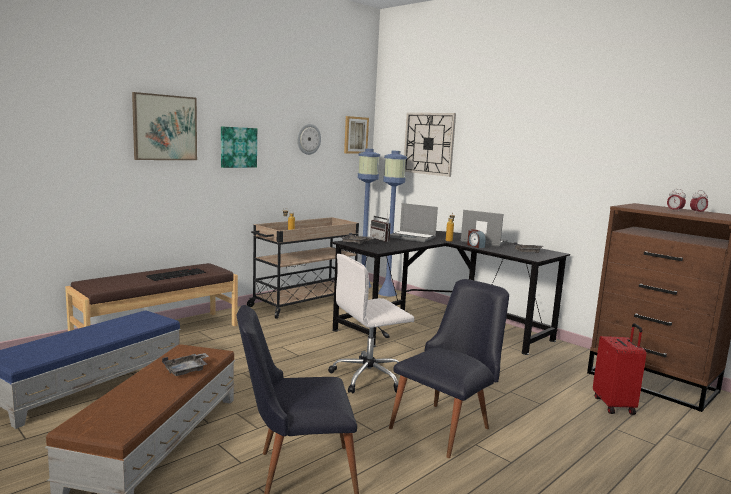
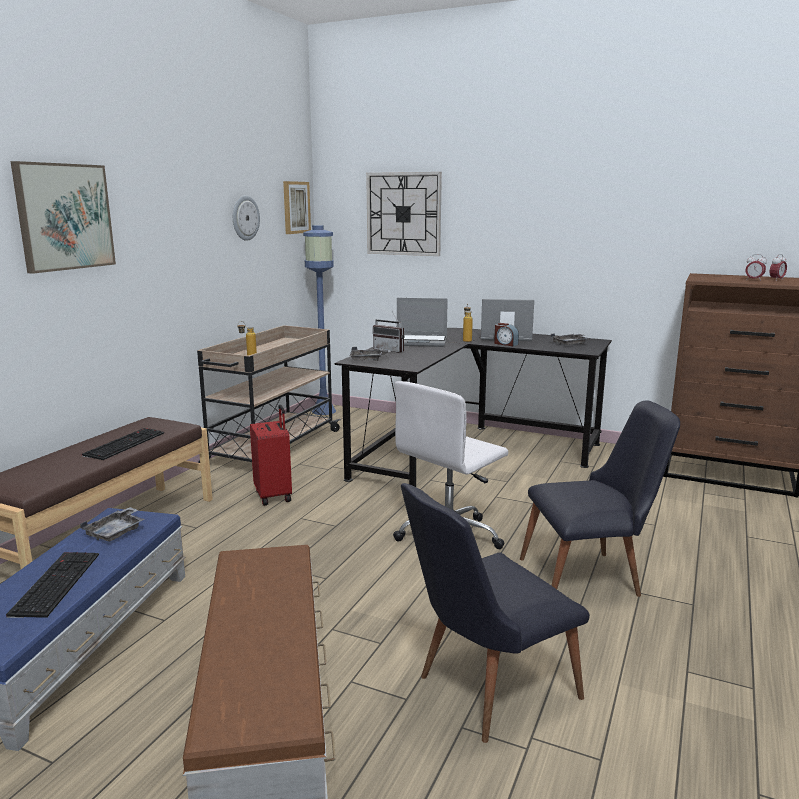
camera: 20 degrees left, 5 degrees up
(76, 341) = (55, 583): none -> keyboard
(187, 370) = (280, 590): grey tray -> grey tray (116, 532)
(238, 147) = (163, 238): picture -> none
(387, 293) = (364, 417): blue floor lamp -> none
(447, 425) = (591, 577): black chair -> black chair turned 60 degrees clockwise
(614, 405) = (721, 509): red suitcase -> red suitcase (274, 495)

